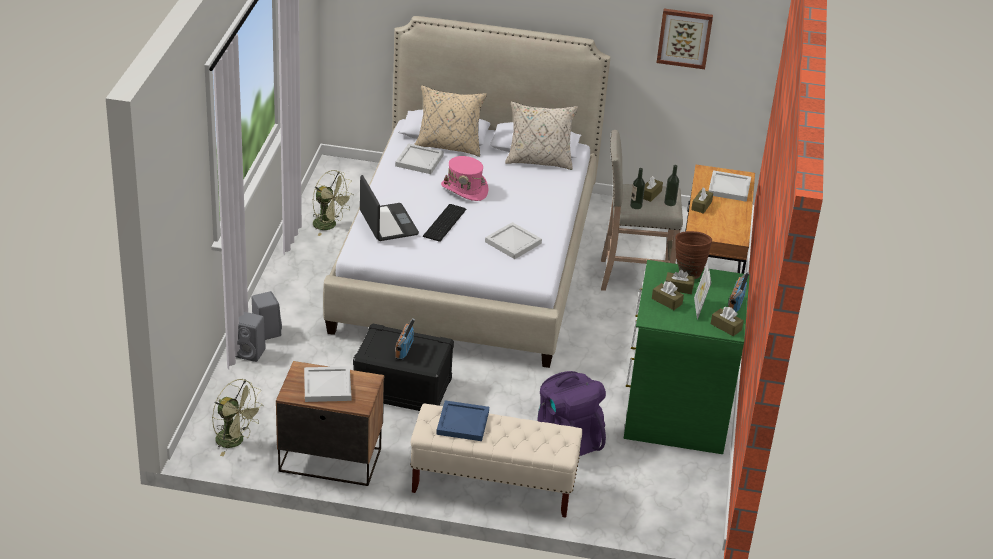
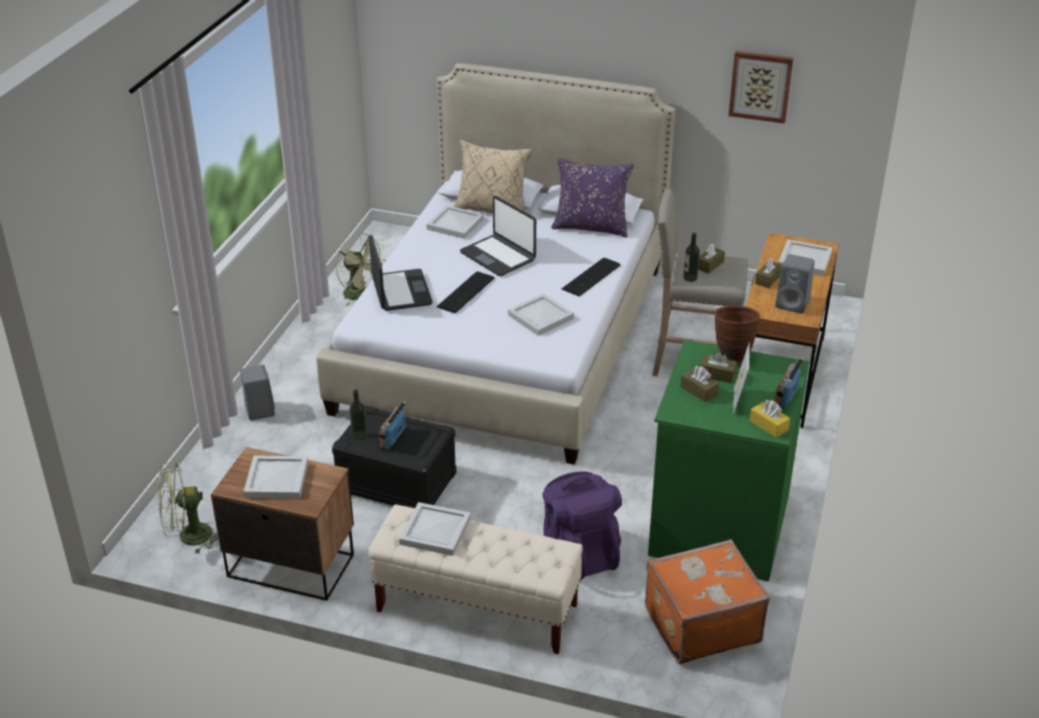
camera: 10 degrees right, 0 degrees up
(235, 441) = (188, 537): green fan -> green fan turned 120 degrees clockwise
(251, 353) = (235, 434): grey speaker -> grey speaker (793, 304)
(462, 422) = (435, 530): blue tray -> white tray
(464, 189) = (498, 256): pink hat -> laptop
(539, 161) = (591, 227): beige pillow -> purple pillow
(550, 206) = (593, 277): none -> keyboard
(670, 202) = (731, 275): bottle -> bottle (359, 435)
(674, 489) = (700, 624): none -> orange suitcase
(726, 327) = (768, 425): brown tissue box -> yellow tissue box

